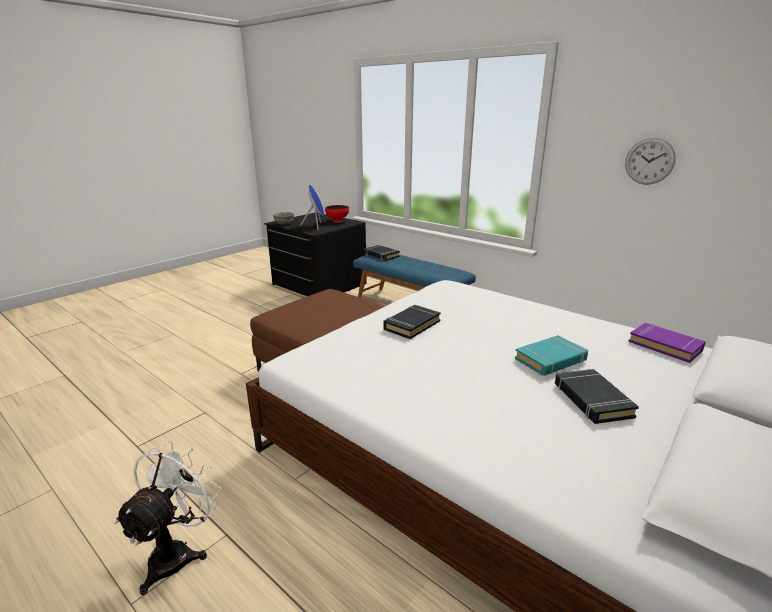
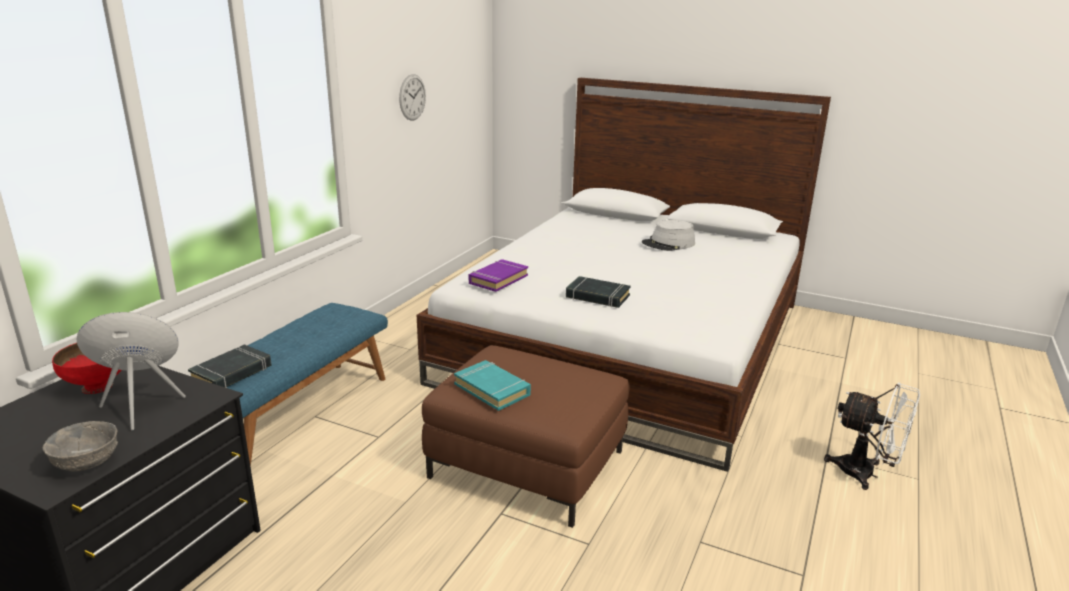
camera: 105 degrees left, 0 degrees up
(178, 552) = (866, 474): white fan -> white fan turned 150 degrees counterclockwise
(551, 360) = (624, 249): turquoise book -> turquoise book (492, 389)
(592, 400) = (668, 244): black book -> grey hat
(665, 346) = (569, 221): purple book -> purple book (498, 279)

